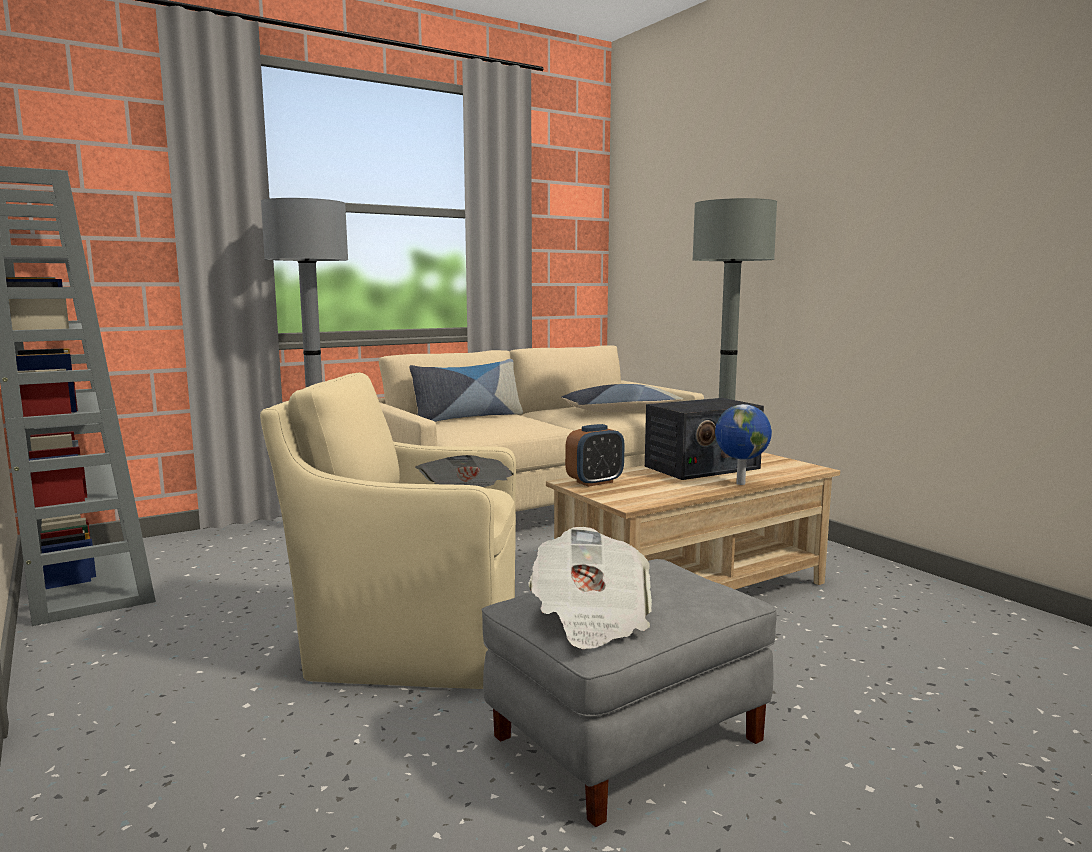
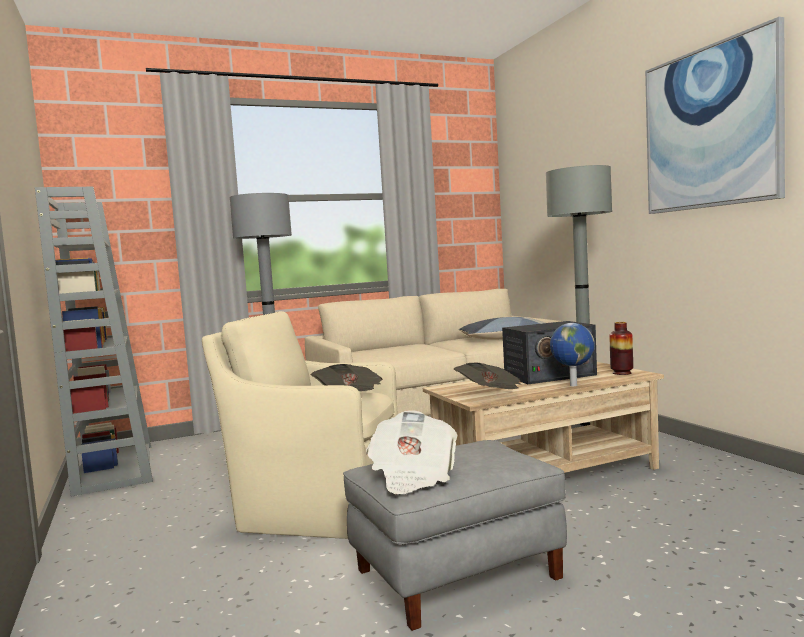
camera: 10 degrees right, 5 degrees down
(467, 418) = (384, 347): pillow -> none
(595, 482) = (459, 387): alarm clock -> none
(644, 496) = (491, 395): none -> newspaper
(789, 467) = (622, 373): none -> vase
(911, 164) = (710, 128): none -> picture

